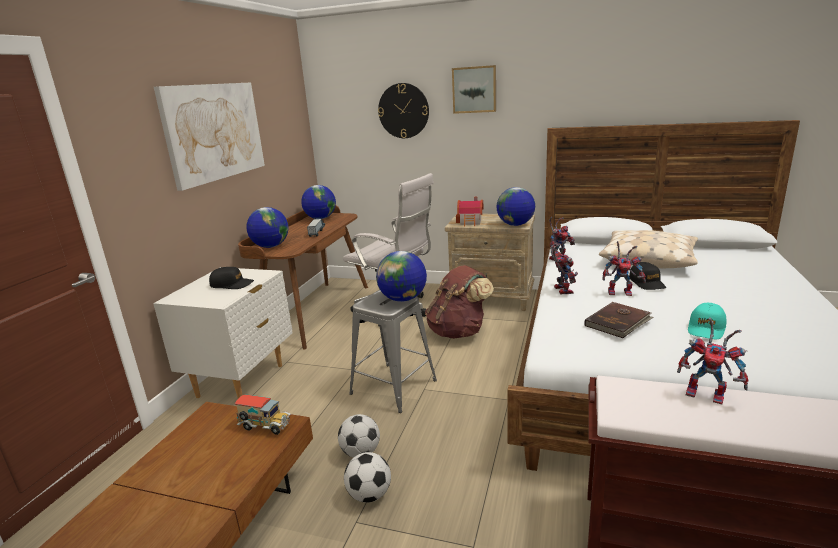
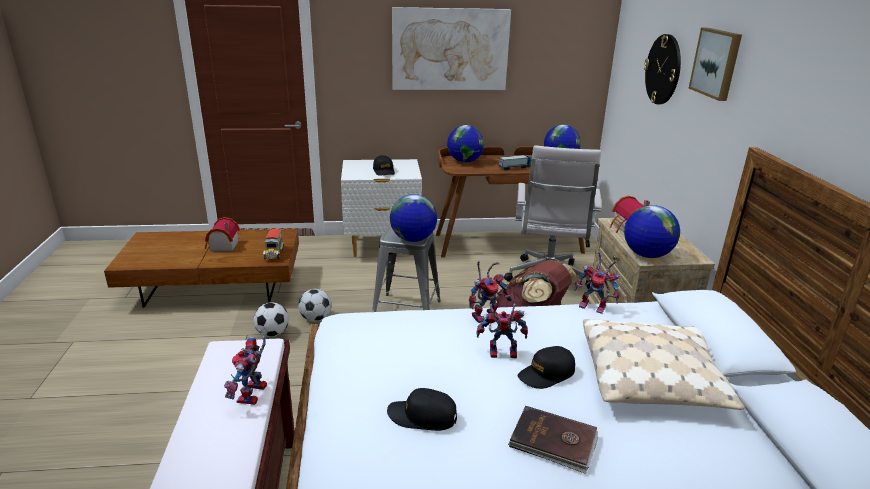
camera: 65 degrees right, 5 degrees up
(183, 479) = (222, 246): none -> toy house
(618, 322) = (406, 351): brown book -> brown book (553, 442)
(621, 292) = (500, 354): toy robot -> toy robot turned 105 degrees clockwise
(706, 328) = (422, 416): turquoise cap -> black cap

